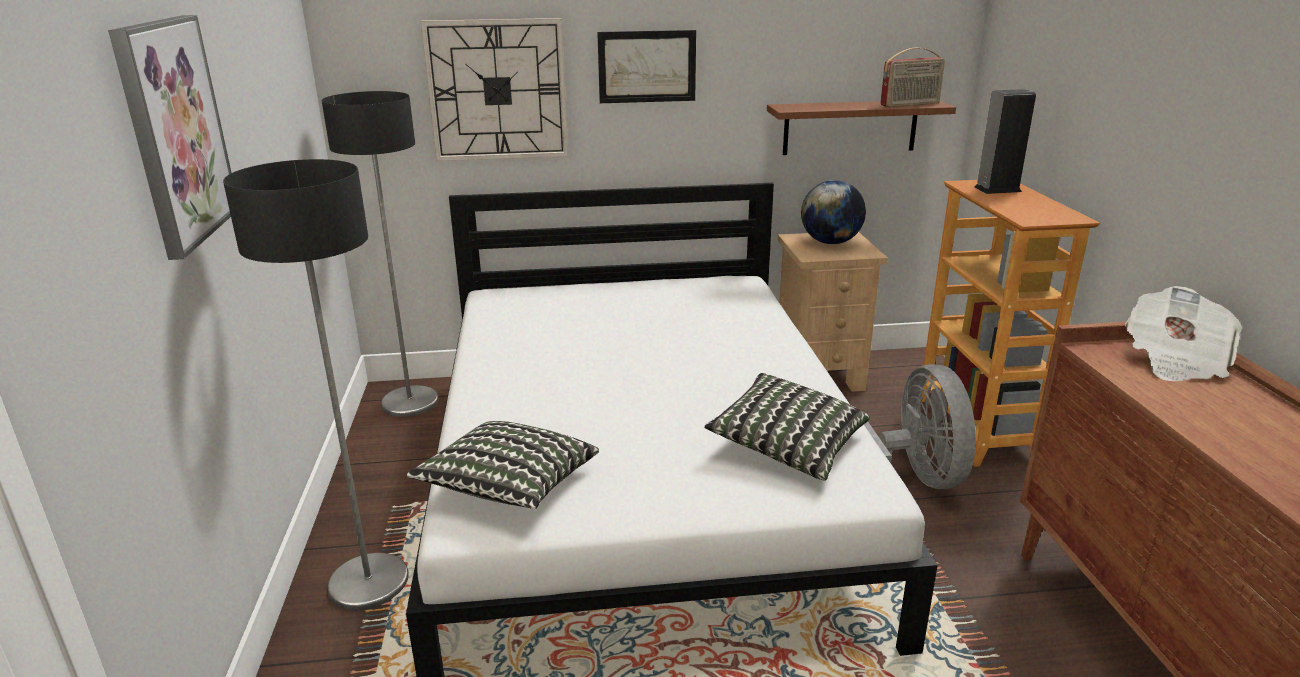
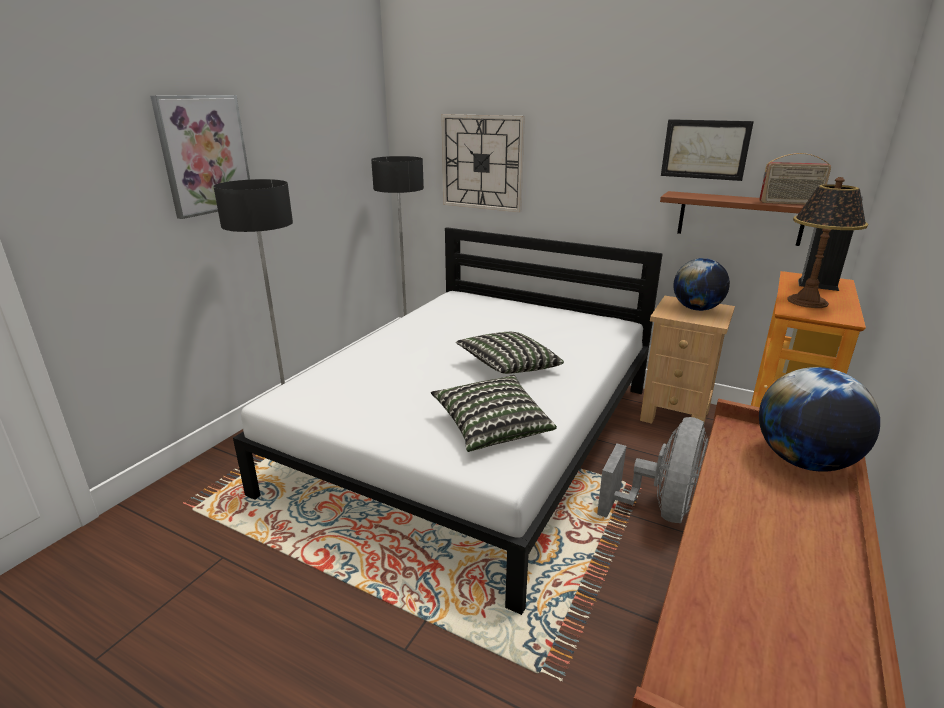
camera: 35 degrees right, 0 degrees up
(509, 488) = (317, 392): pillow -> pillow (508, 367)
(647, 66) = (579, 154): picture -> picture (705, 149)
(1022, 208) = (807, 301): none -> table lamp
(1174, 361) = (804, 461): newspaper -> globe

